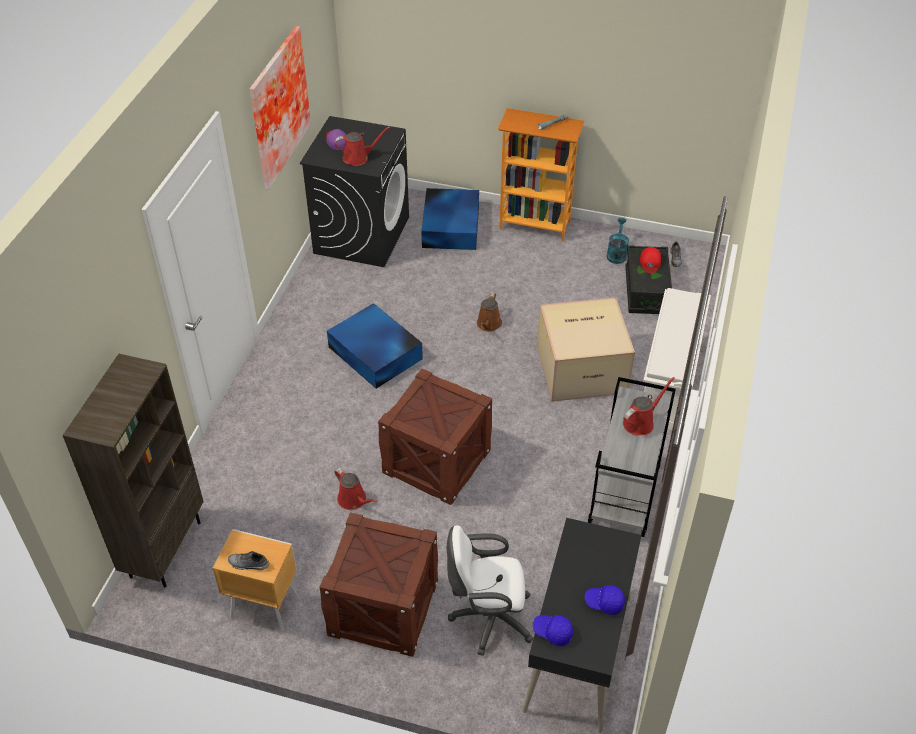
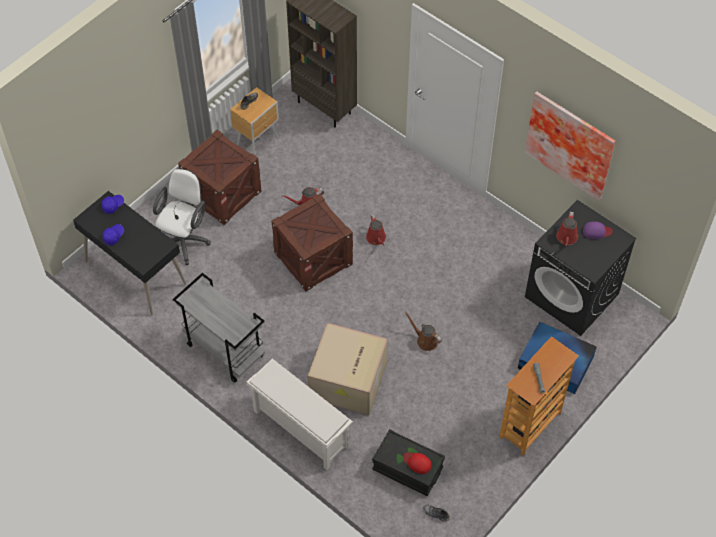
camera: 115 degrees right, 10 degrees up
(375, 354) = (430, 259): blue storage box -> none
(616, 253) = (464, 471): turquoise watering can -> none
(641, 422) = (224, 320): red watering can -> red watering can (376, 239)

